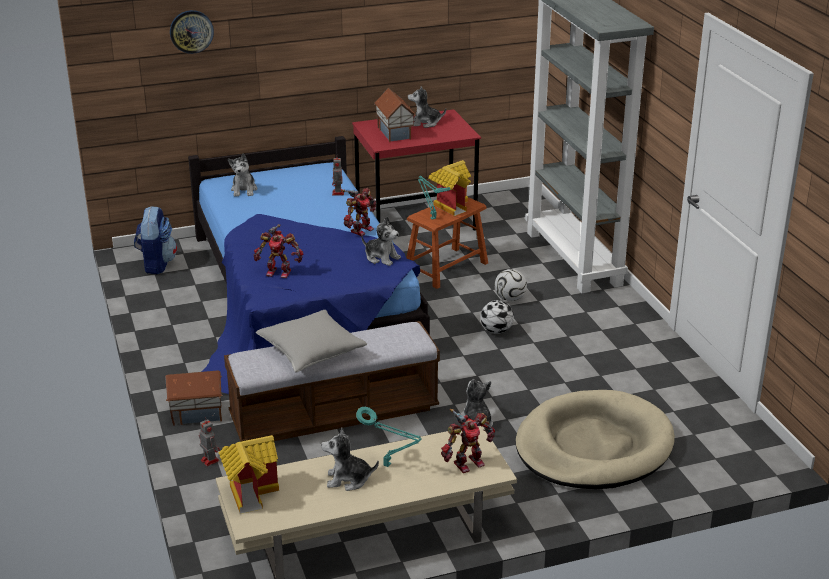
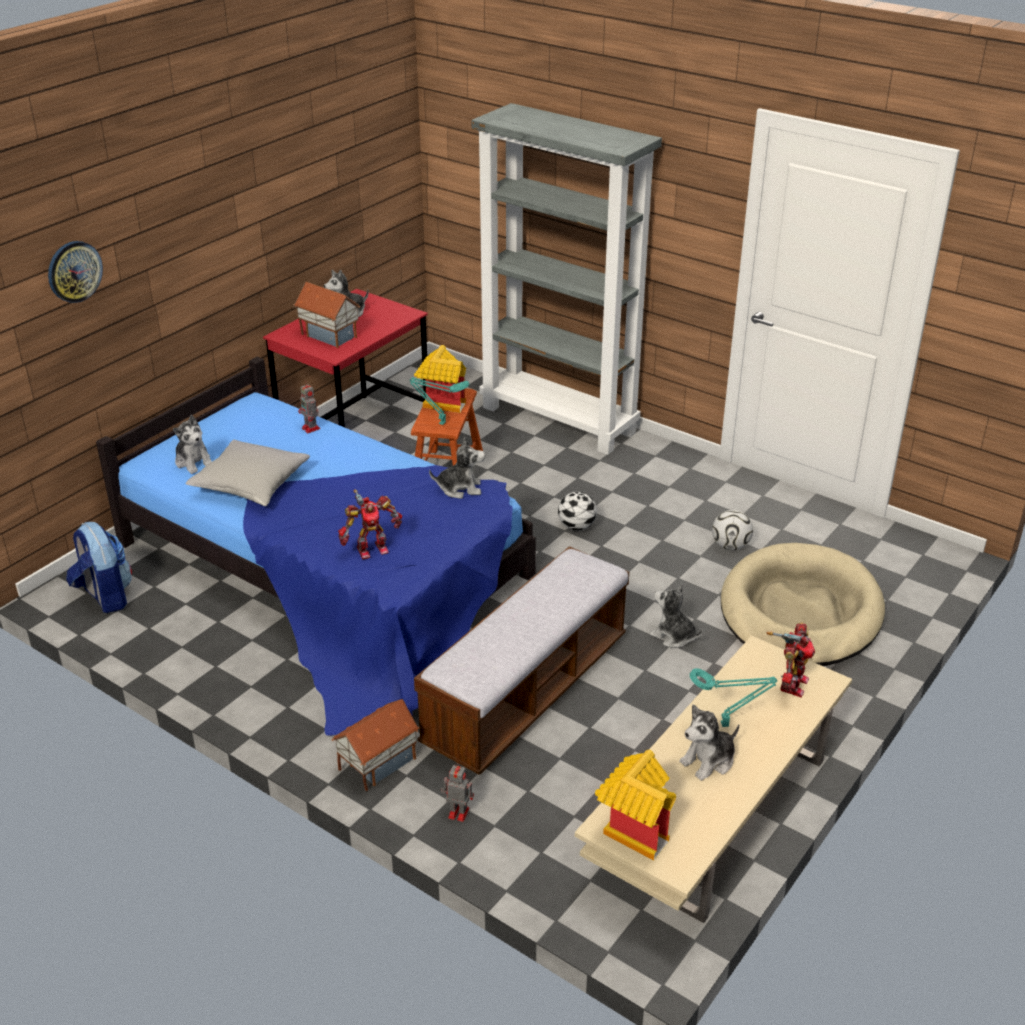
camera: 35 degrees left, 5 degrees up
(311, 351) = (511, 630): grey pillow -> grey pillow (250, 484)
(360, 230) = (393, 464): toy robot -> none
(510, 299) = (549, 486): football -> football (730, 546)

